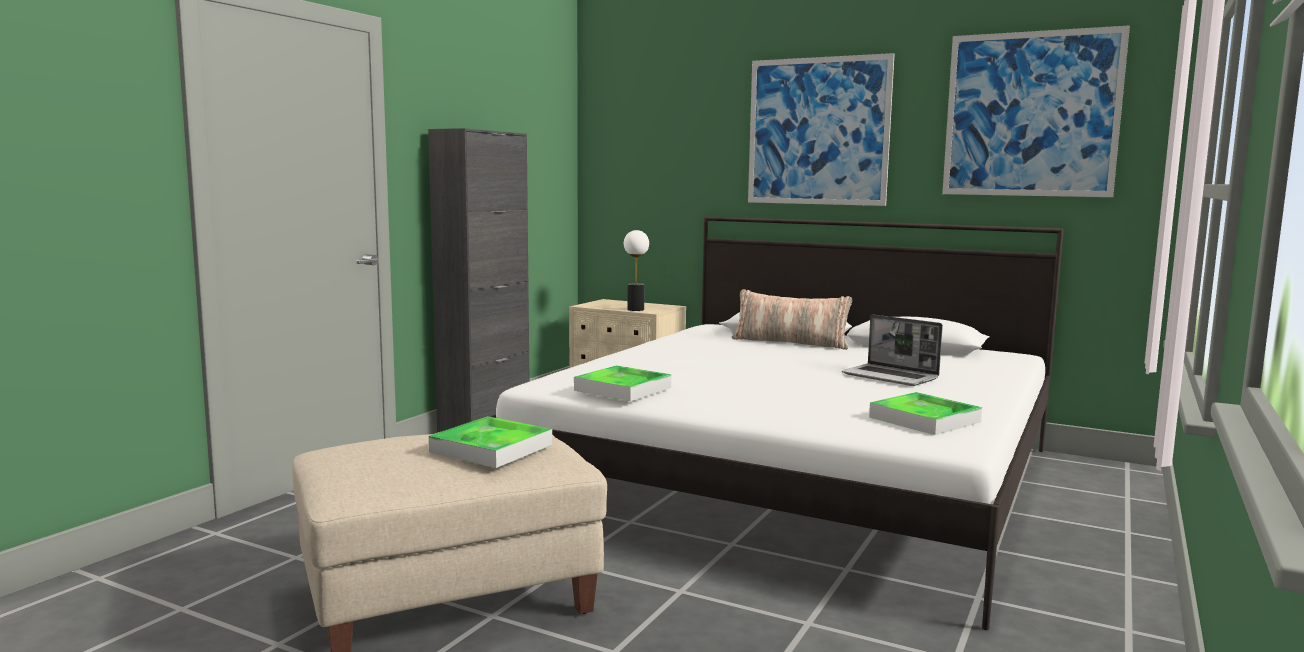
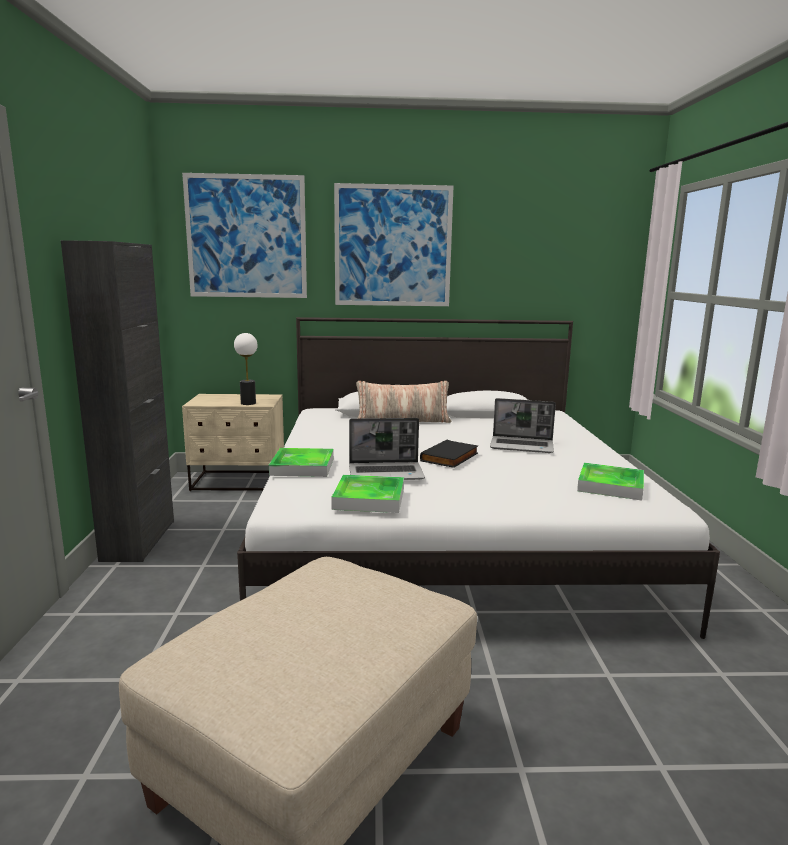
camera: 30 degrees left, 5 degrees up
(491, 448) = (356, 606): tray -> tray (302, 467)
(677, 375) = (386, 473): none -> laptop
(777, 374) = (450, 457): none -> black book
(1031, 114) = (551, 238): picture -> picture (246, 237)

